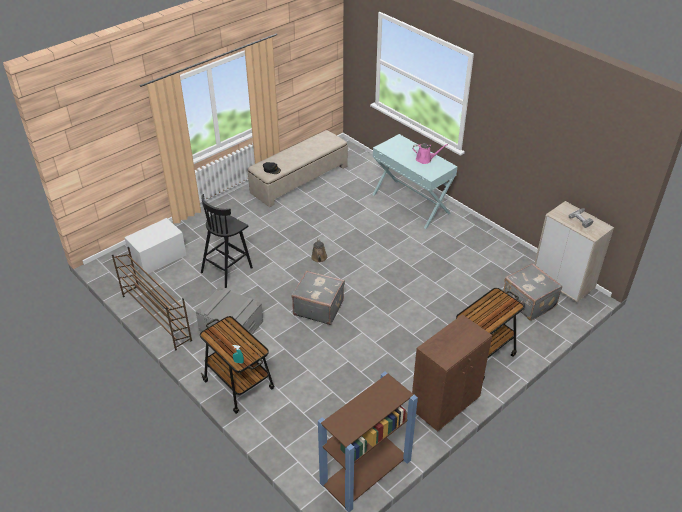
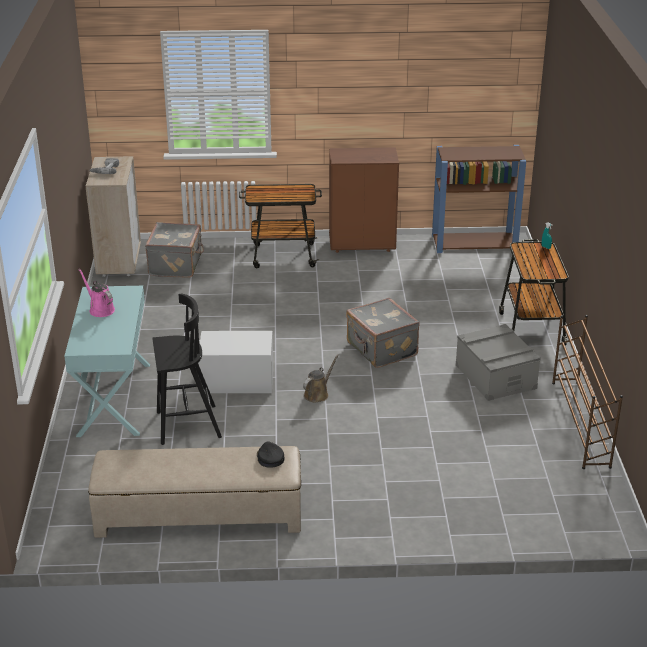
camera: 140 degrees left, 10 degrees down
(158, 257) = (528, 498): white storage box -> white storage box (237, 380)
(228, 269) = (444, 436): black stool -> black stool (185, 425)

